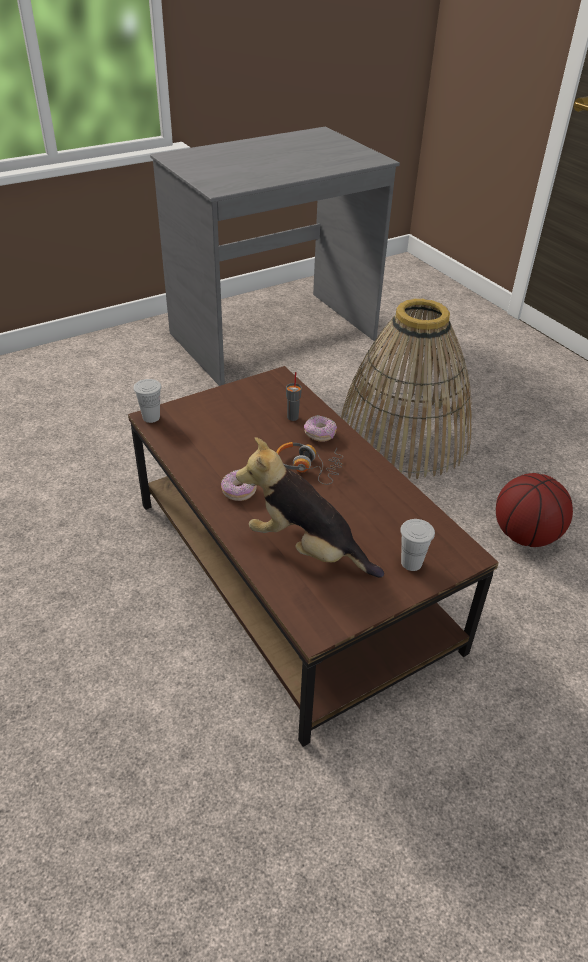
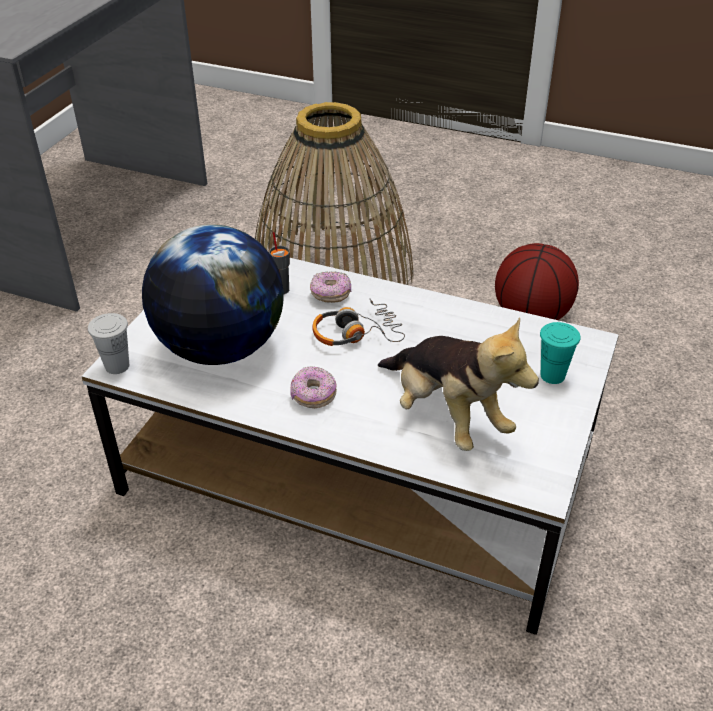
camera: 35 degrees left, 0 degrees up
(217, 435) = (220, 348): none -> globe
(293, 574) = (361, 472): brown coffee table -> white coffee table
(307, 548) = (446, 416): plush toy -> plush toy turned 120 degrees counterclockwise
(411, 563) = (552, 375): white cup -> turquoise cup

